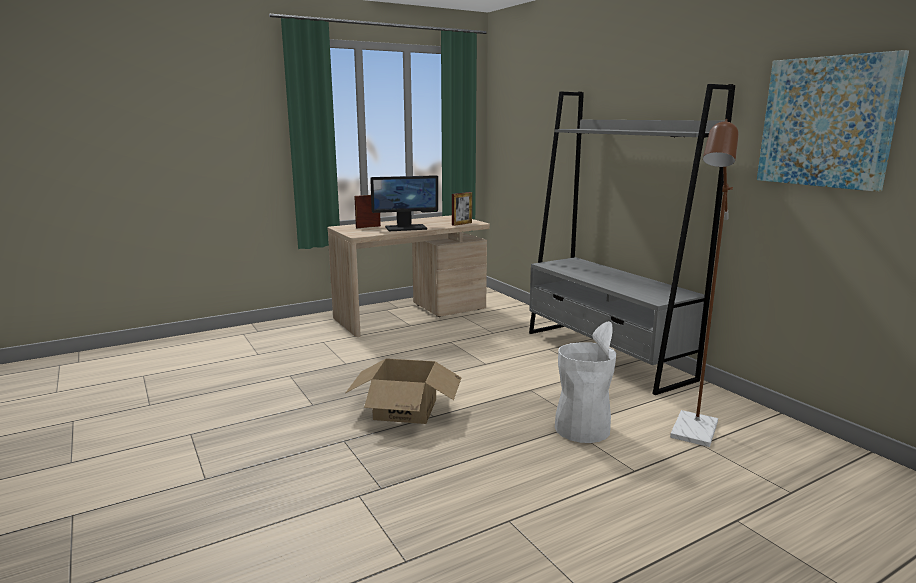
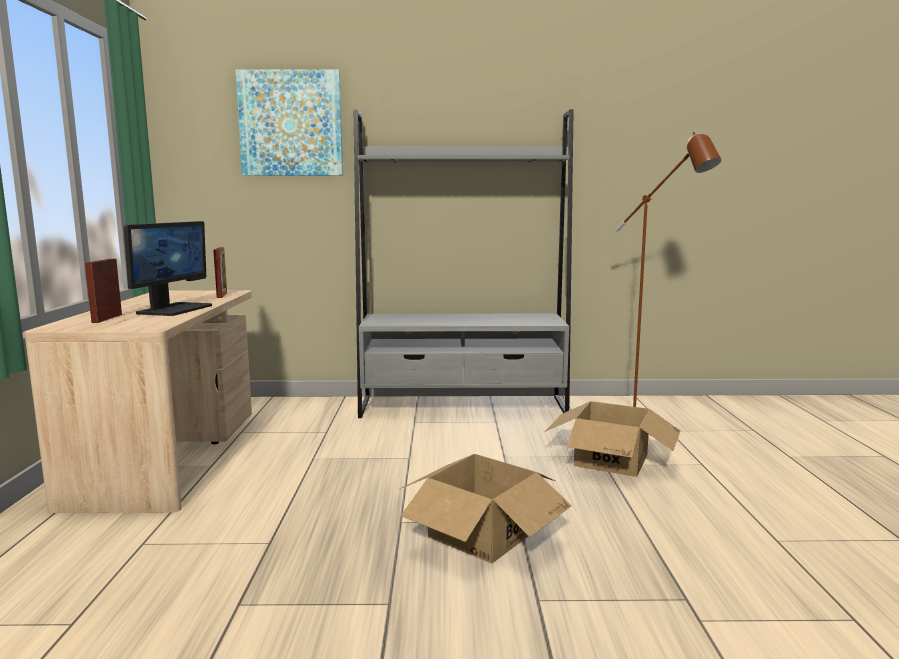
camera: 60 degrees left, 5 degrees down
(582, 429) = (611, 460): white trash can -> cardboard box
(826, 122) = (647, 148): picture -> picture (291, 123)

